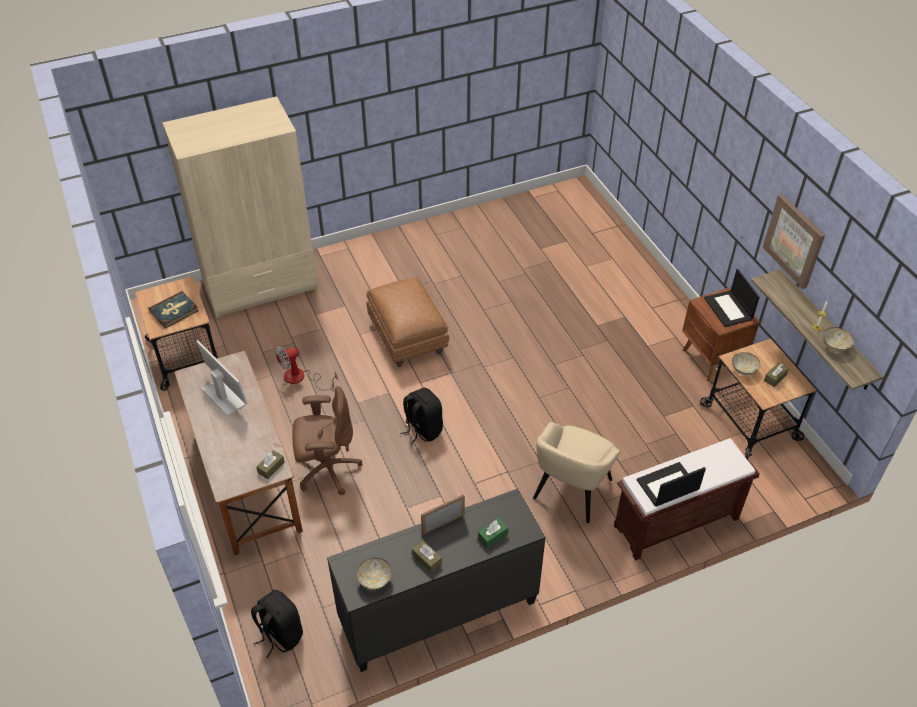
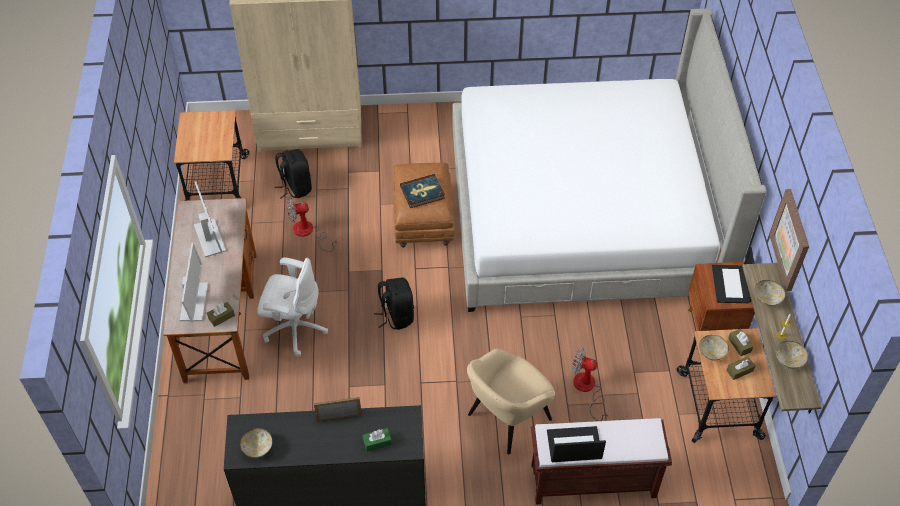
camera: 20 degrees right, 5 degrees up
(174, 311) = (205, 141): book -> book (422, 192)
(236, 462) = (194, 302): none -> monitor
(280, 634) = (191, 466): black backpack -> black backpack (295, 187)
(327, 470) = (294, 328): brown office chair -> white office chair
(427, 559) = (310, 445): brown tissue box -> brown tissue box (739, 345)
(551, 294) = (583, 213): none -> bed
(630, 443) = (587, 389): none -> fan
(788, 301) = (767, 299): none -> bowl

